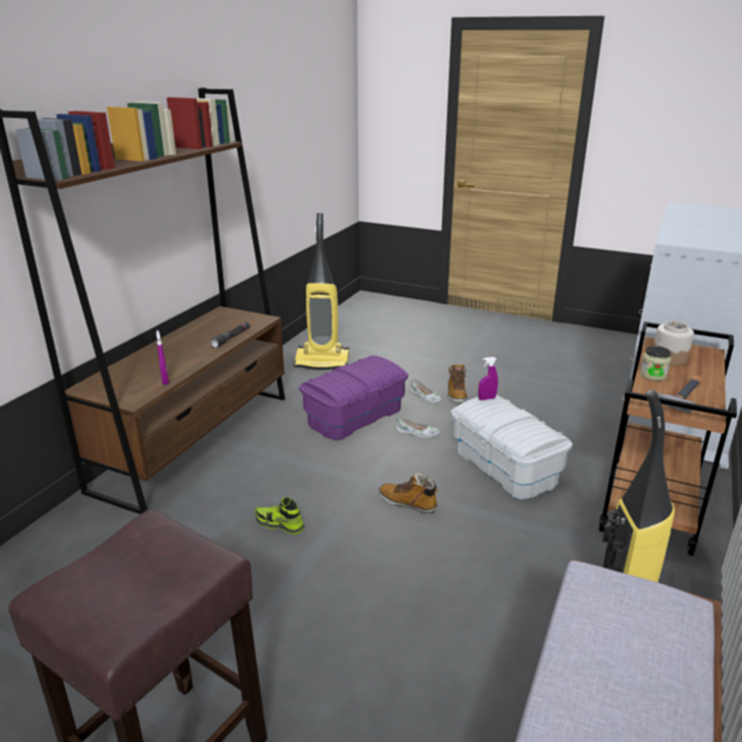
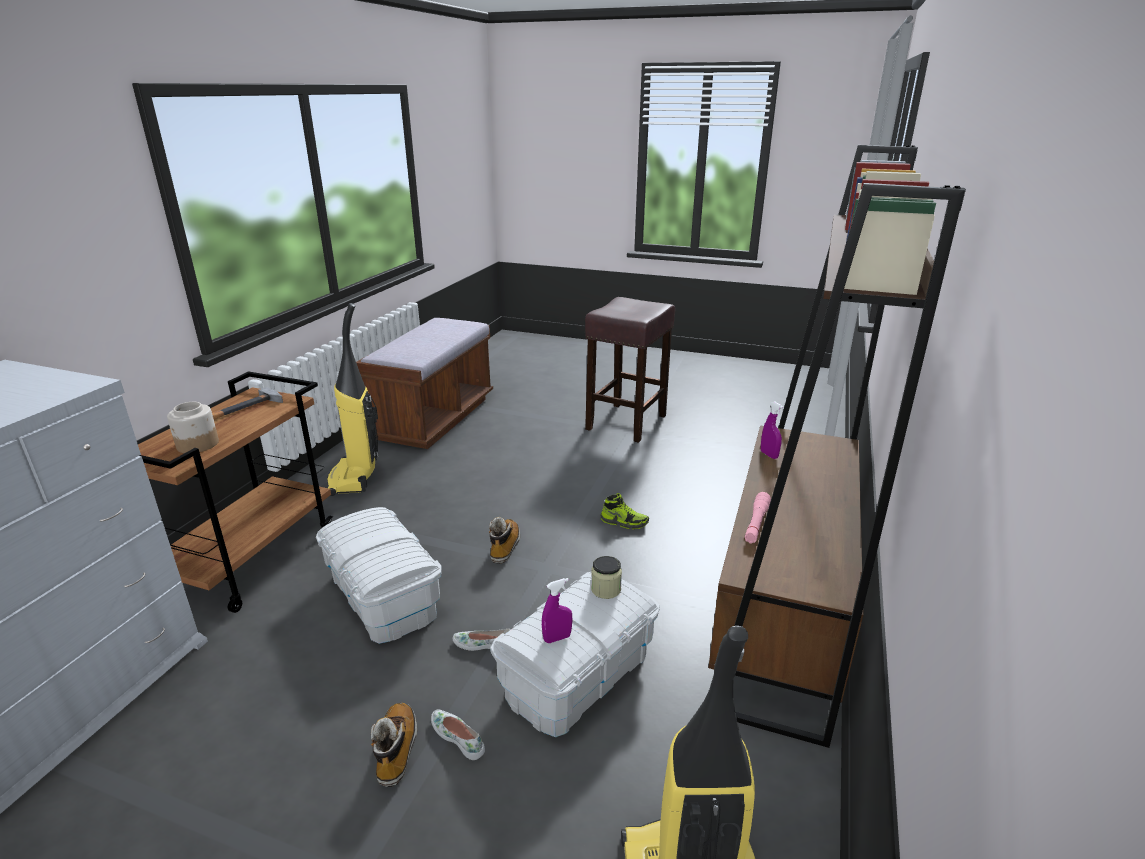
camera: 175 degrees right, 0 degrees up
(231, 338) = (756, 523): black flashlight -> pink flashlight
(354, 416) = (578, 676): purple storage box -> white storage box
(408, 503) = (505, 546): boot -> boot turned 105 degrees counterclockwise
(487, 398) = (388, 571): purple spray bottle -> purple spray bottle (557, 638)
(653, 375) = (247, 424): jar -> jar (606, 589)

